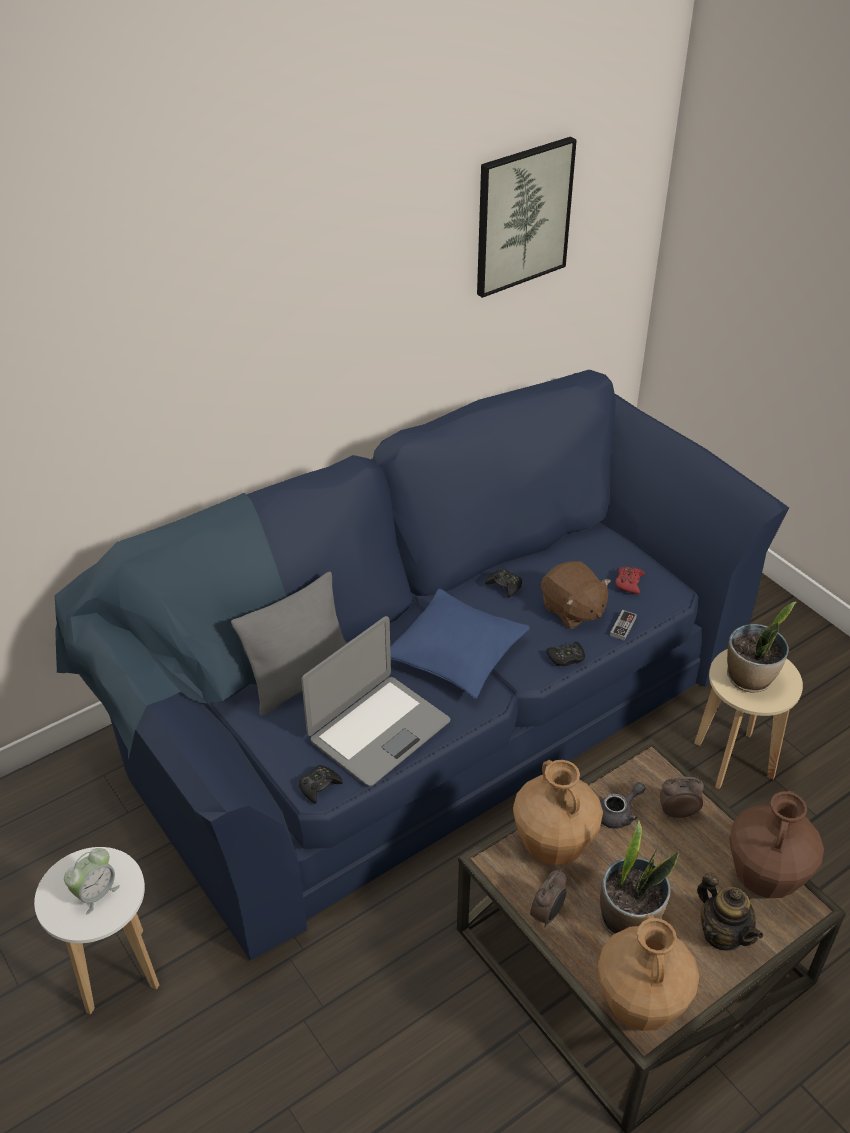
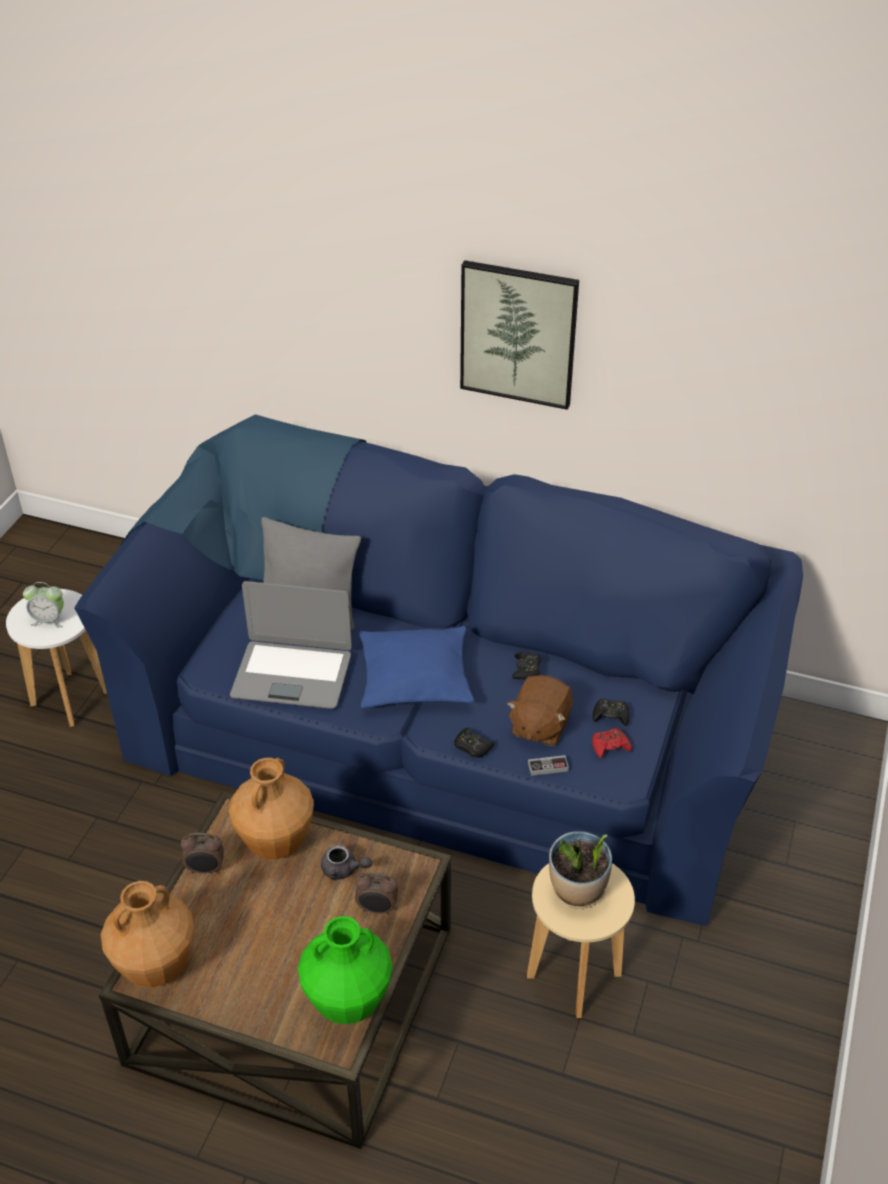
camera: 55 degrees right, 0 degrees up
(319, 786) = (211, 671): black game controller -> black game controller (611, 715)
(522, 216) = (756, 352): picture -> picture (518, 334)
(628, 918) = (237, 924): potted plant -> none
(677, 812) = (377, 909): alarm clock -> alarm clock turned 135 degrees clockwise
(722, 934) = (266, 995): teapot -> none
(764, 879) = (347, 1002): brown vase -> green vase

